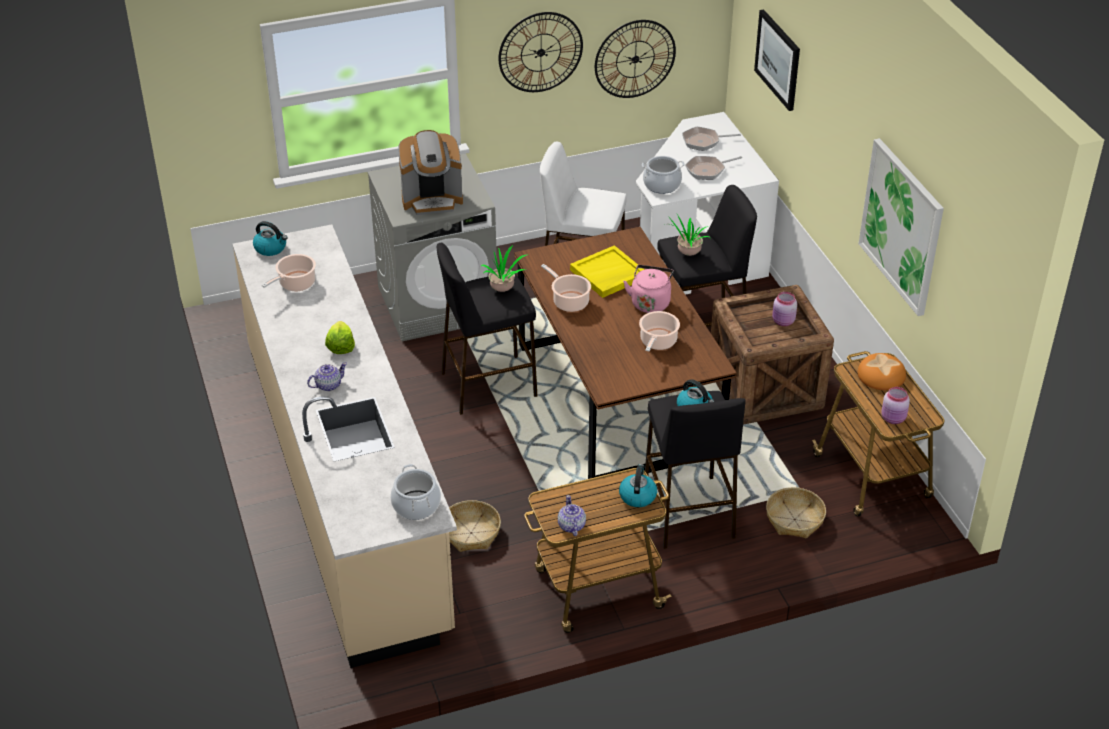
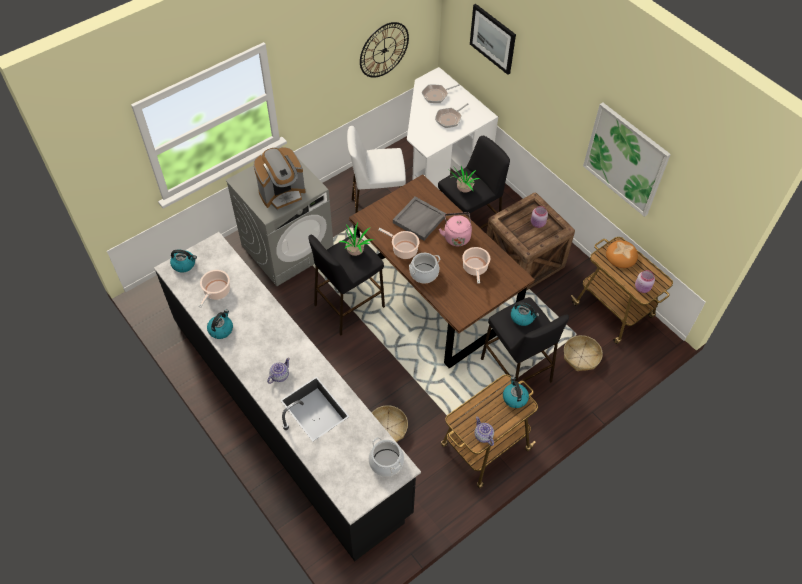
camera: 20 degrees left, 15 degrees up
(281, 322) = (221, 329): none -> kettle
(340, 346) = (273, 339): lettuce -> none
(346, 482) = (288, 413): beige counter -> black counter
(540, 52) = (325, 64): wall clock -> none
(608, 274) = (419, 220): yellow tray -> grey tray
(662, 185) = (425, 138): cooking pot -> cooking pot (424, 273)

